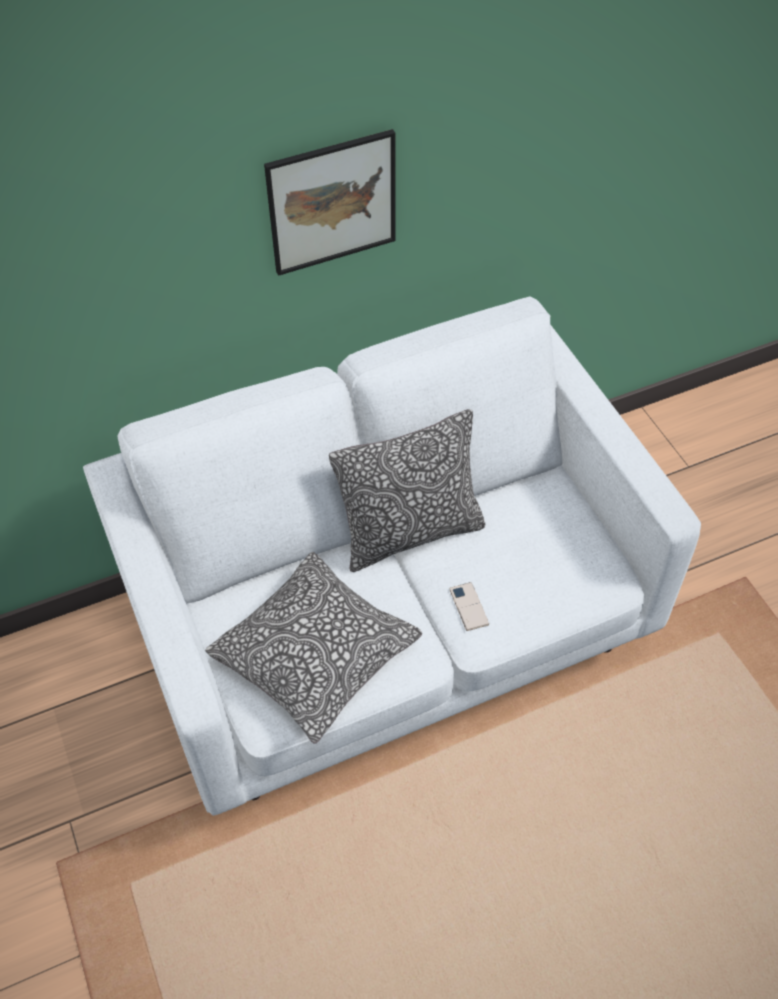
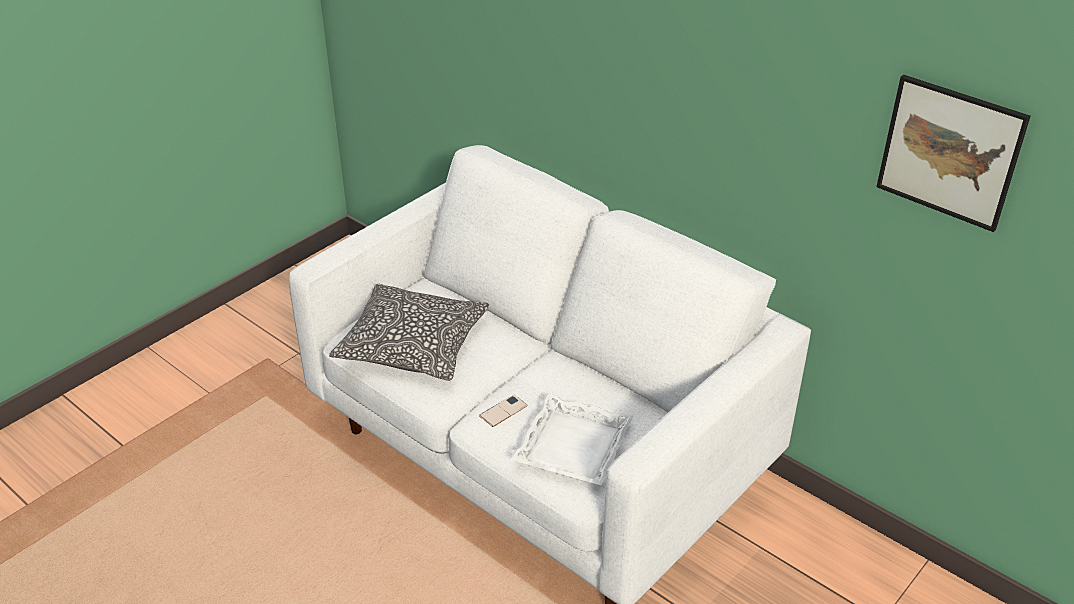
camera: 65 degrees right, 15 degrees down
(332, 202) = (659, 80): picture -> picture (950, 152)
(410, 533) = (553, 359): pillow -> none
(549, 567) = (573, 447): none -> white tray

